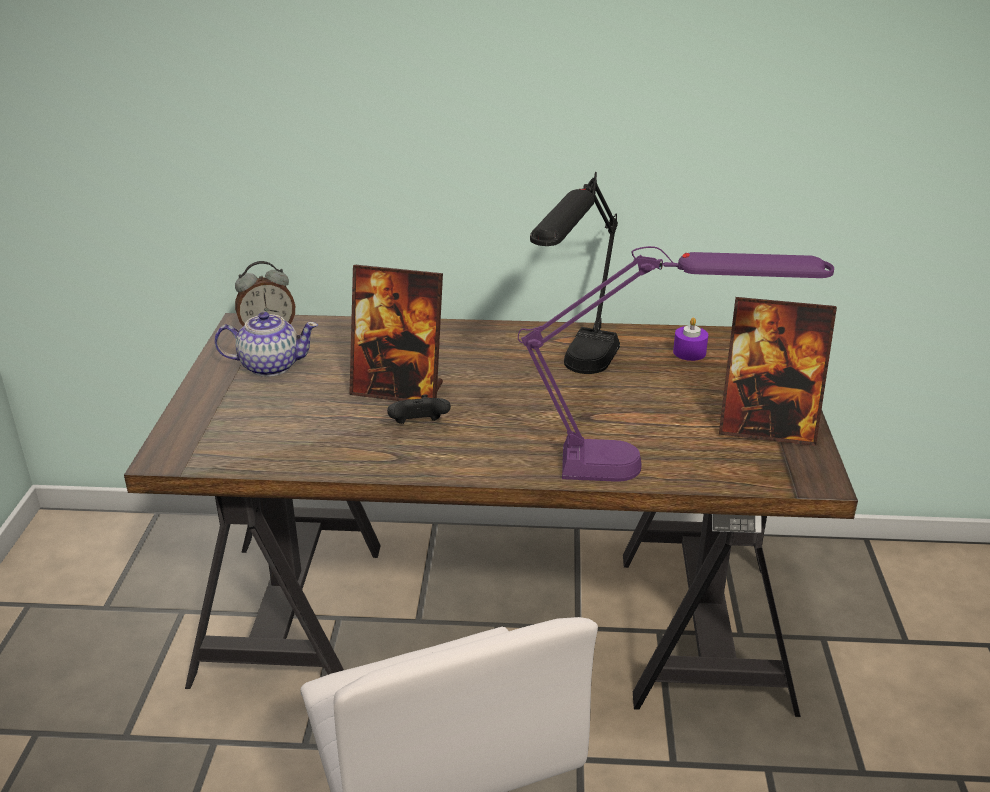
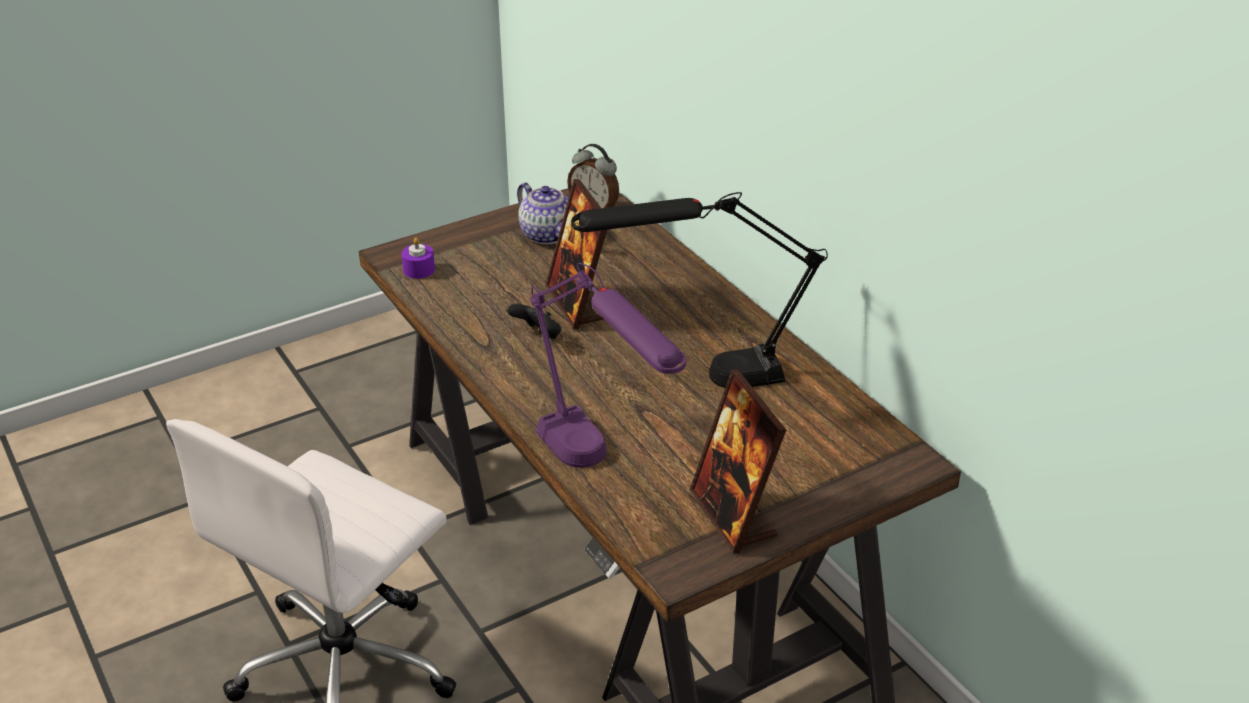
camera: 55 degrees right, 5 degrees up
(689, 352) = (824, 425): purple candle -> purple candle (419, 270)

